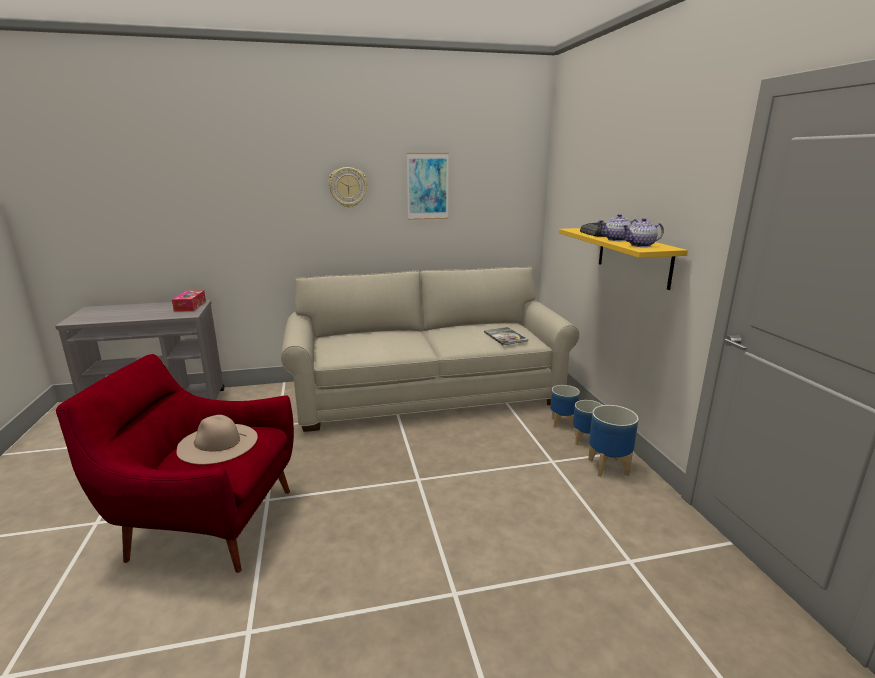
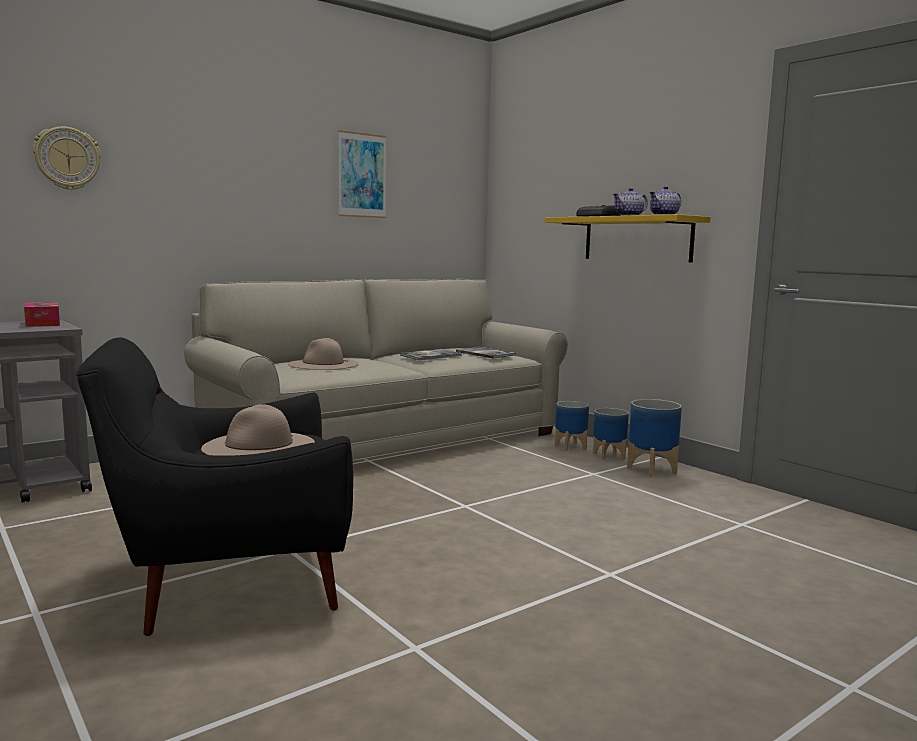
camera: 25 degrees left, 10 degrees down
(206, 523) = (226, 582): red armchair -> black armchair
(348, 187) = (266, 167): wall clock -> wall clock (67, 158)
(368, 341) = (323, 364): none -> beige hat
(458, 336) = (430, 356): none -> book

